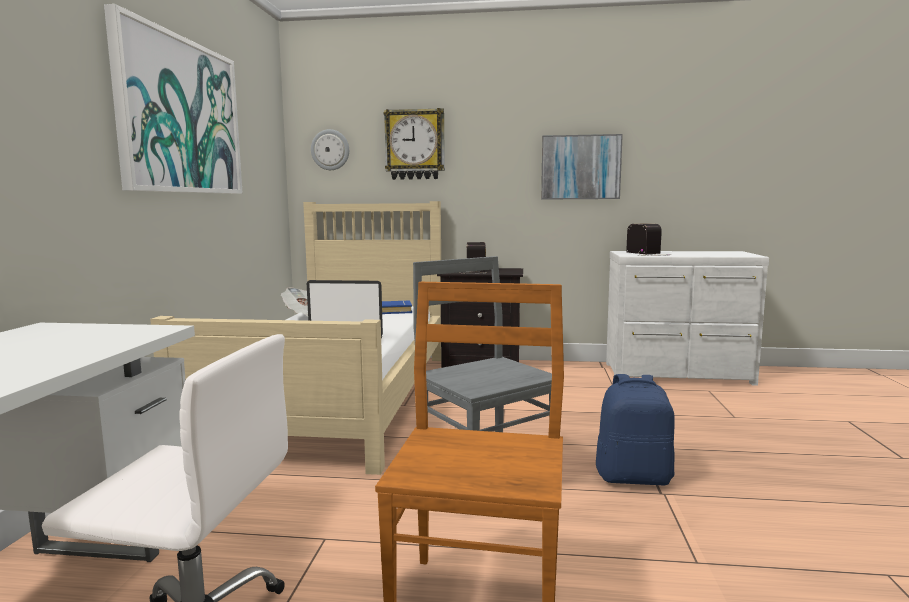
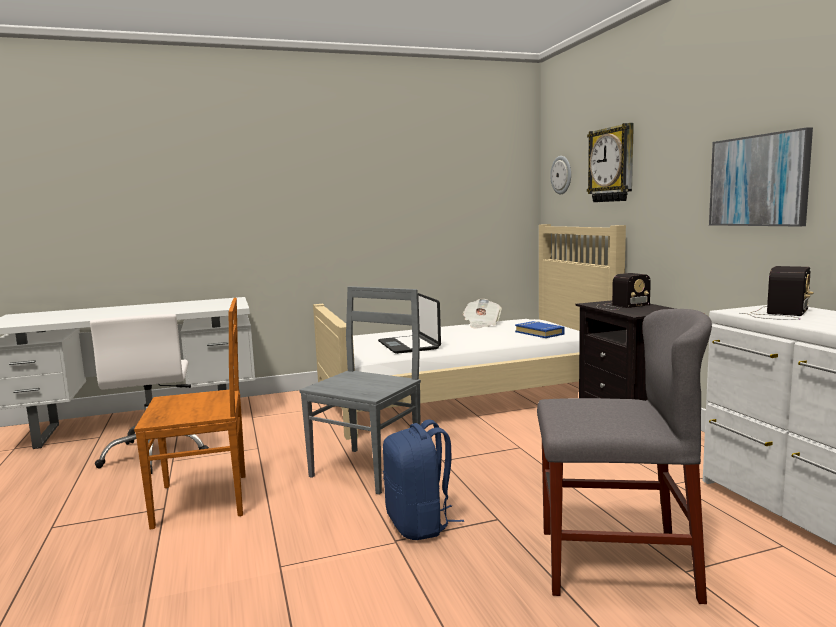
camera: 65 degrees right, 0 degrees up
(181, 116) = (382, 172): picture -> none
(721, 430) = (615, 563): none -> grey chair

